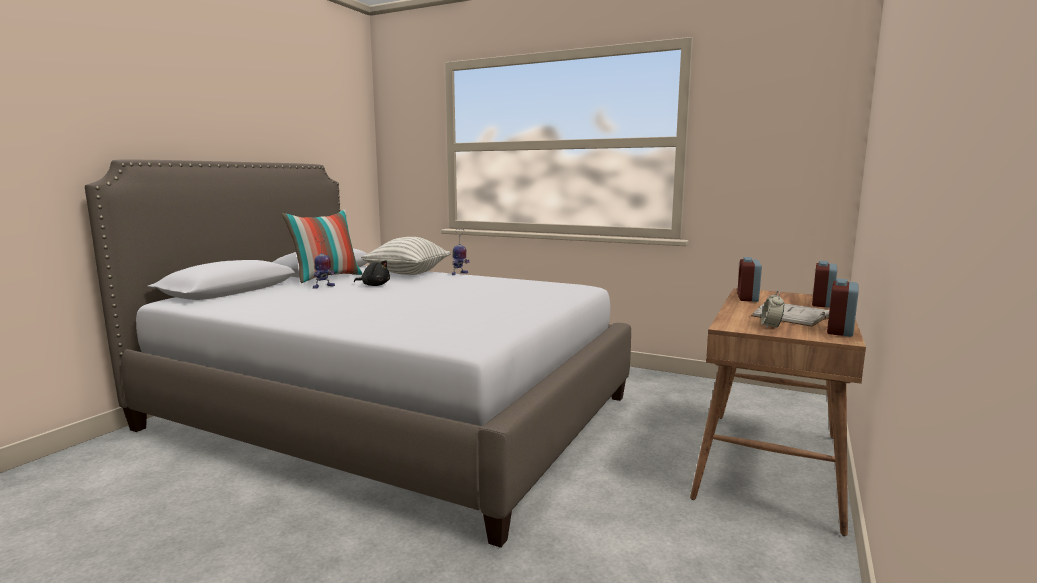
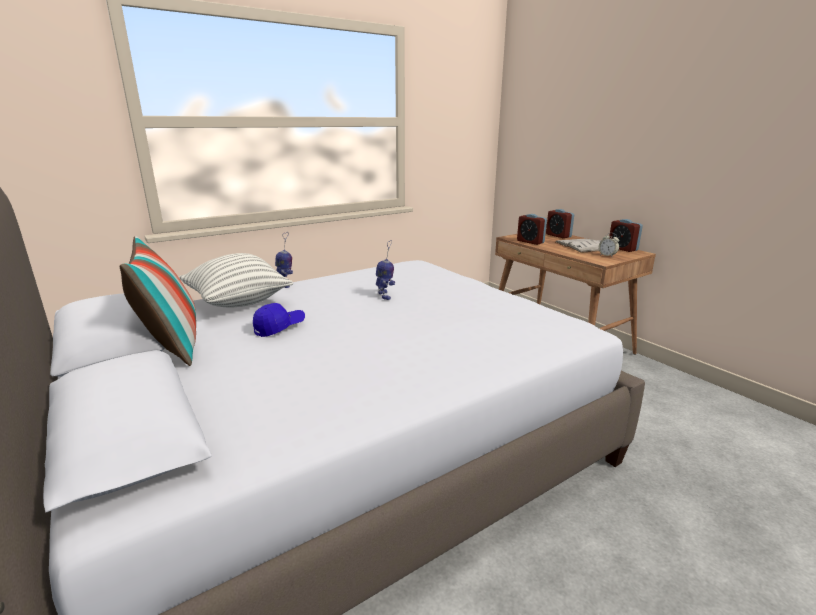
camera: 60 degrees left, 10 degrees up
(323, 287) = (237, 356): toy robot -> toy robot (385, 296)
(374, 285) = (279, 328): black plush toy -> blue cap

